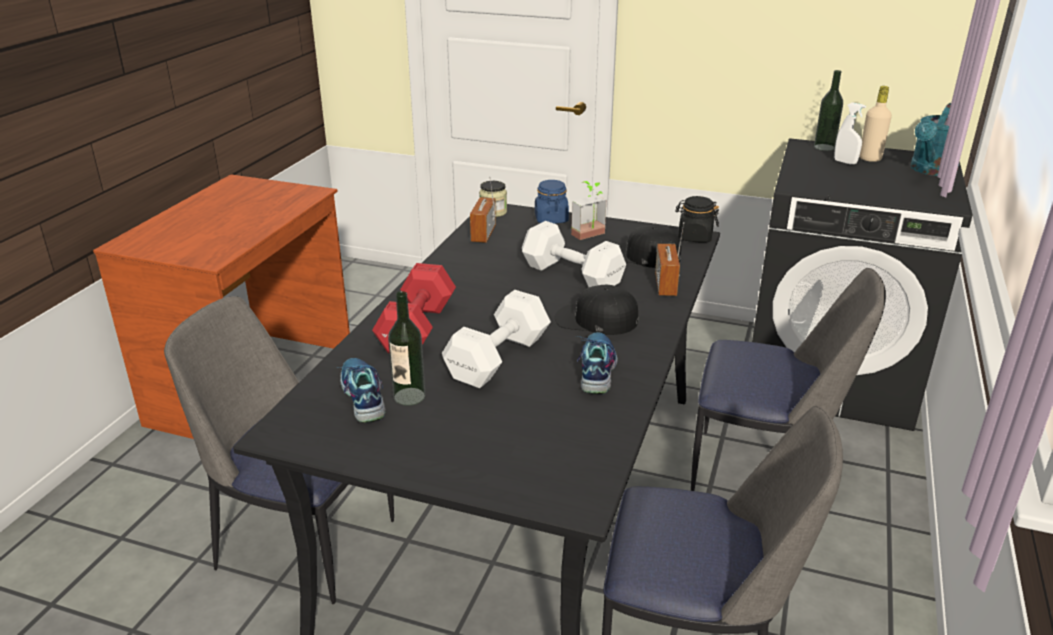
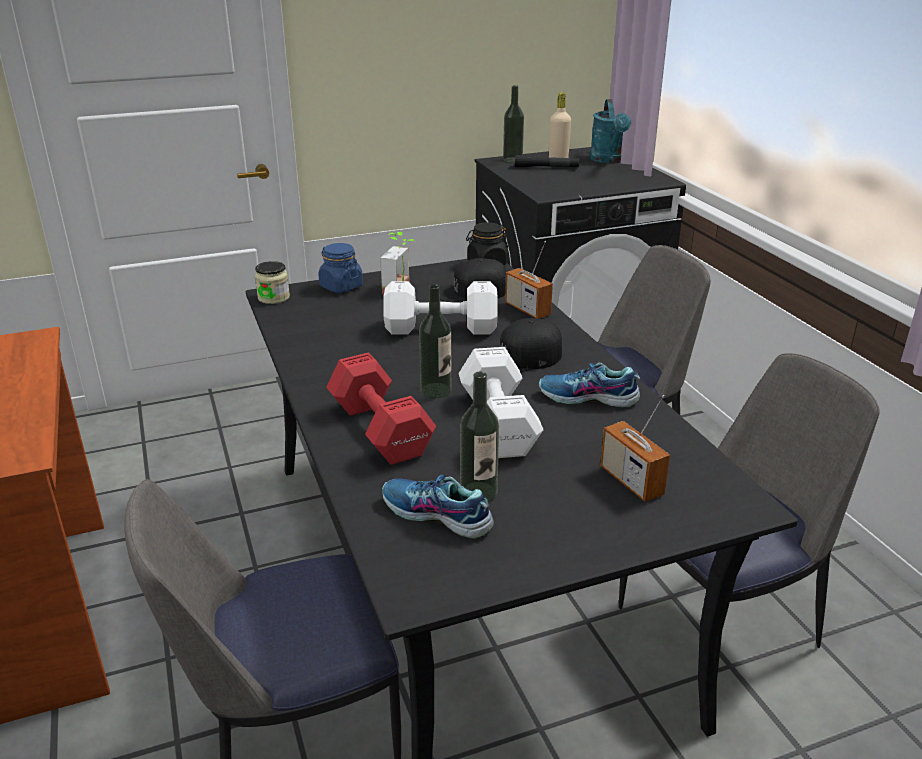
camera: 40 degrees left, 0 degrees up
(483, 234) = (298, 321): radio -> radio (631, 481)
(494, 317) = (436, 390): none -> bottle
(595, 370) = (588, 398): shoe -> shoe turned 45 degrees counterclockwise
(845, 162) = (546, 167): white spray bottle -> black flashlight

